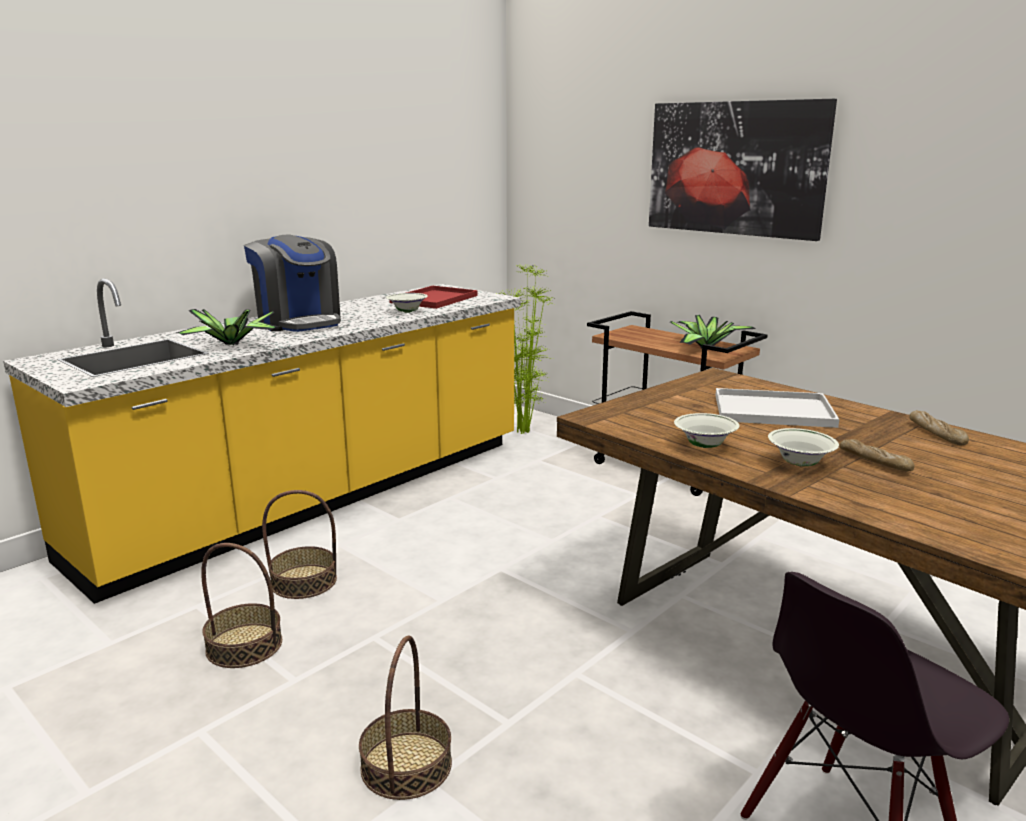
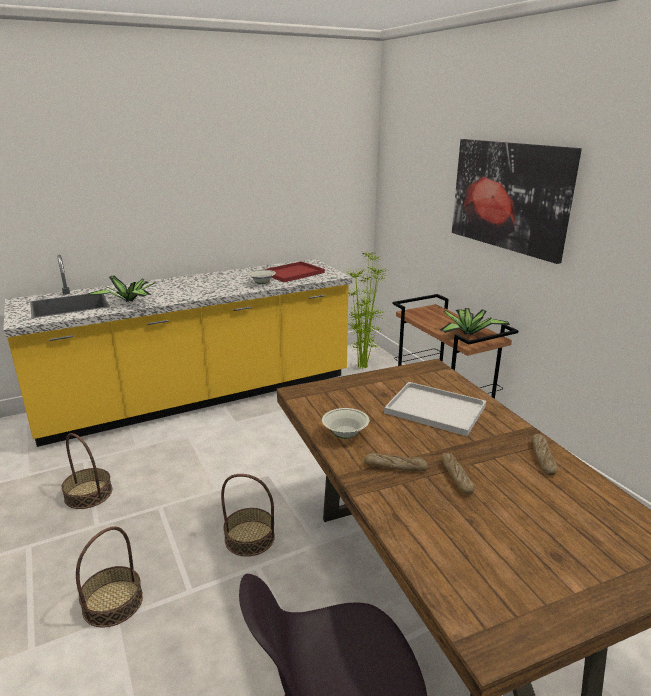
camera: 20 degrees right, 5 degrees up
(299, 322) = (187, 286): coffee machine -> none
(304, 581) = (150, 456): basket -> basket (250, 538)
(799, 464) = (395, 467): white bowl -> bread

